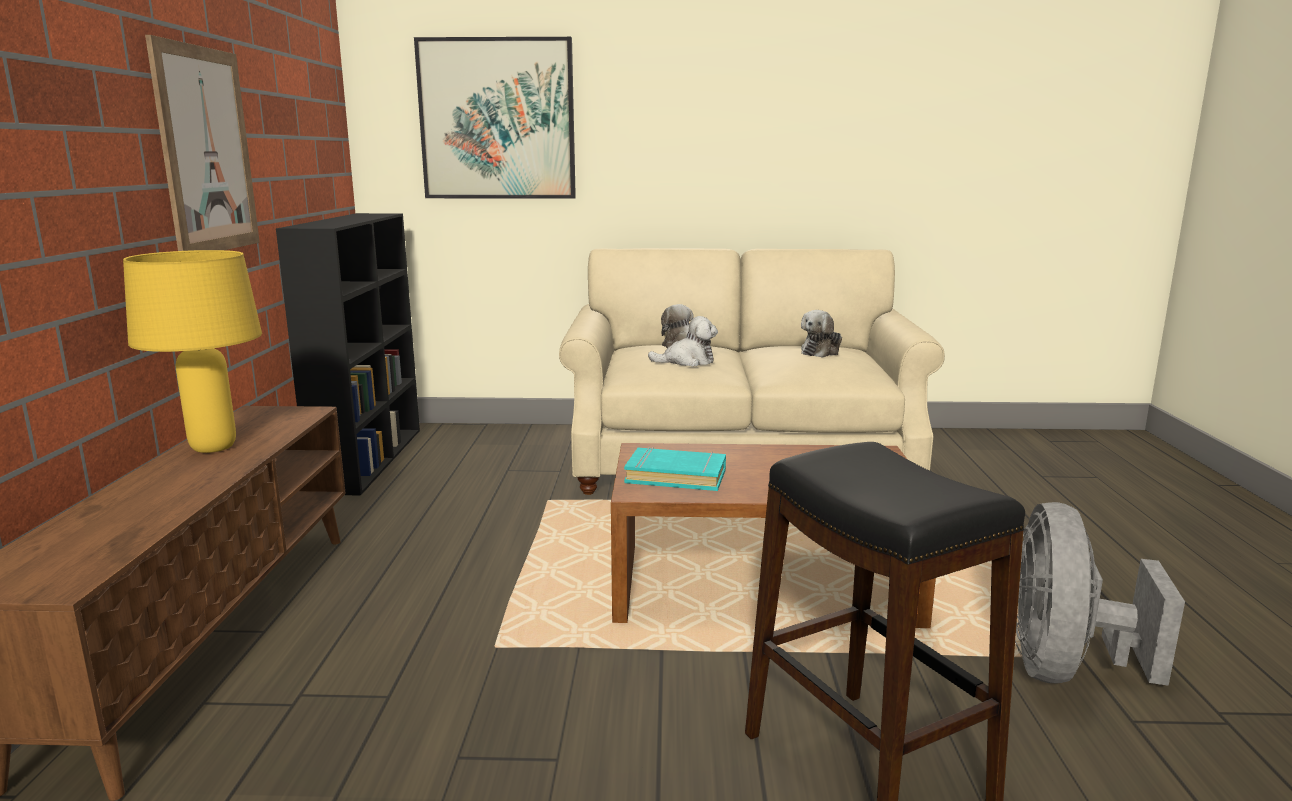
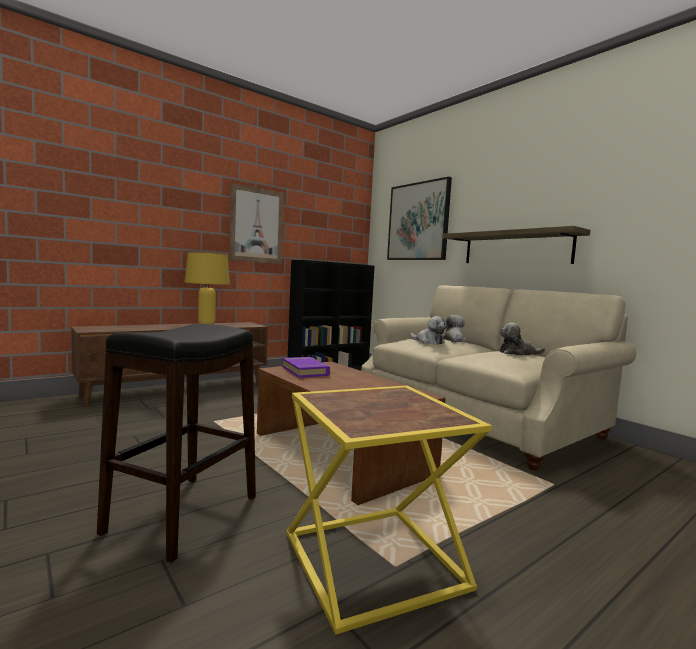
camera: 50 degrees right, 10 degrees down
(676, 476) = (305, 371): turquoise book -> purple book
(716, 179) = (516, 248): none -> shelf
(1063, 668) = (372, 563): grey fan -> yellow side table

